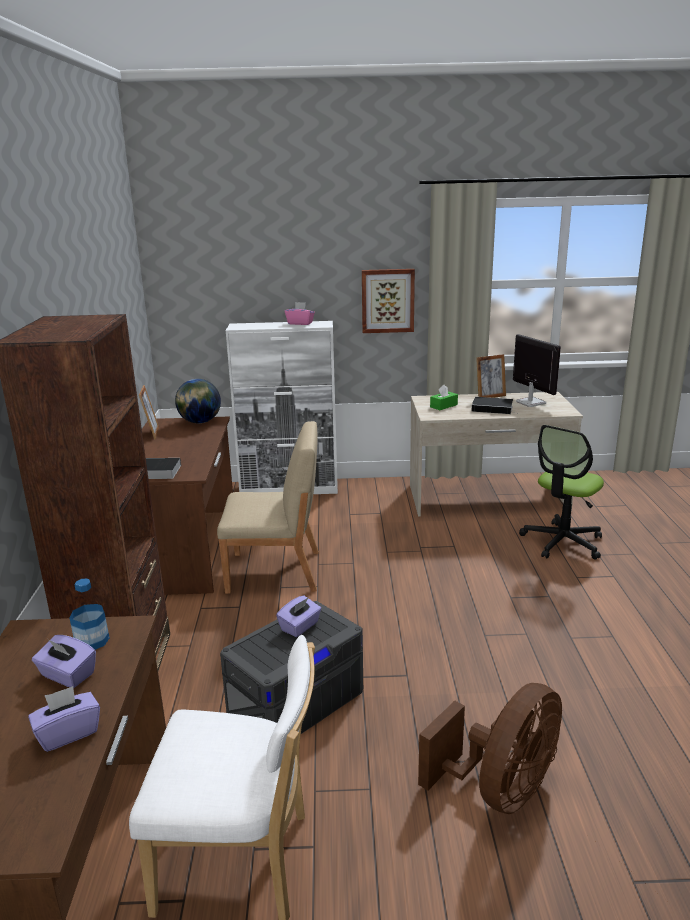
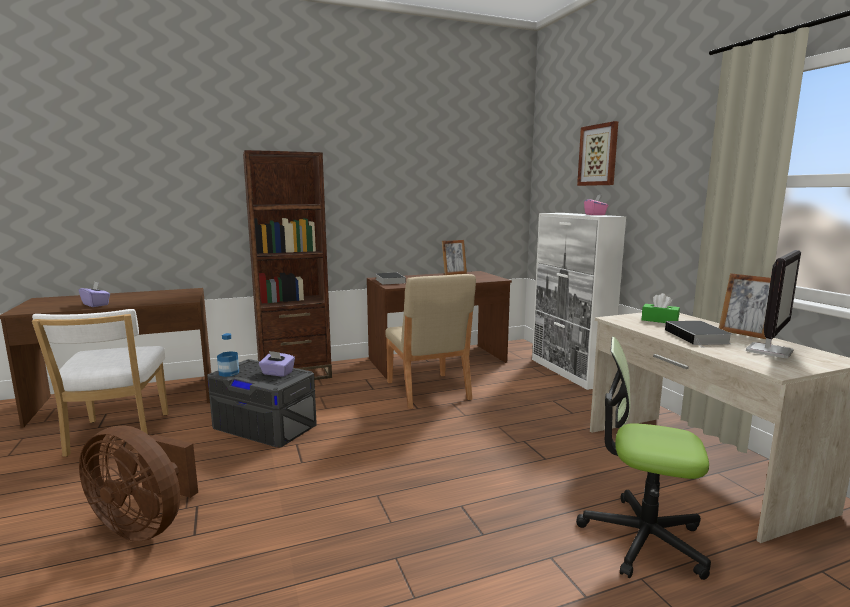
camera: 70 degrees right, 10 degrees down
(67, 675) = (146, 299): purple tissue box -> none
(92, 641) = (176, 297): bottle -> bottle (229, 373)
(200, 422) = (489, 277): globe -> none
(387, 300) = (679, 199): picture -> picture (598, 155)

